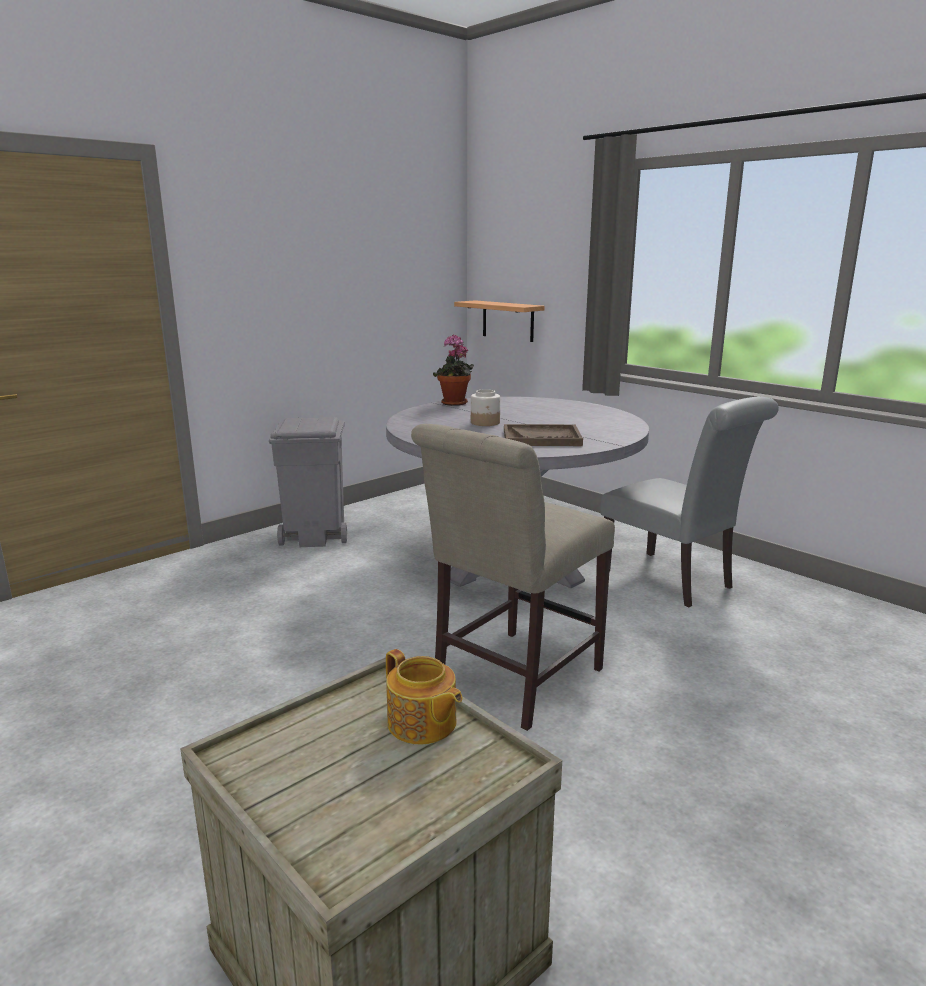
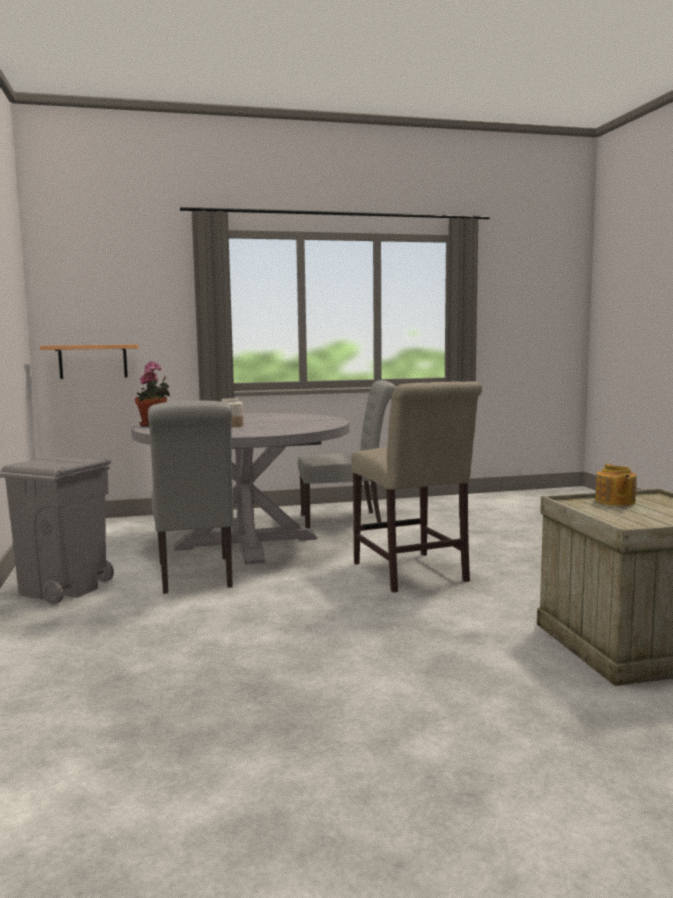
camera: 60 degrees left, 10 degrees down
(388, 571) = (196, 576): none -> grey chair
(422, 724) = (614, 501): teapot -> teapot turned 105 degrees clockwise
(542, 438) = (297, 424): brown tray -> none

